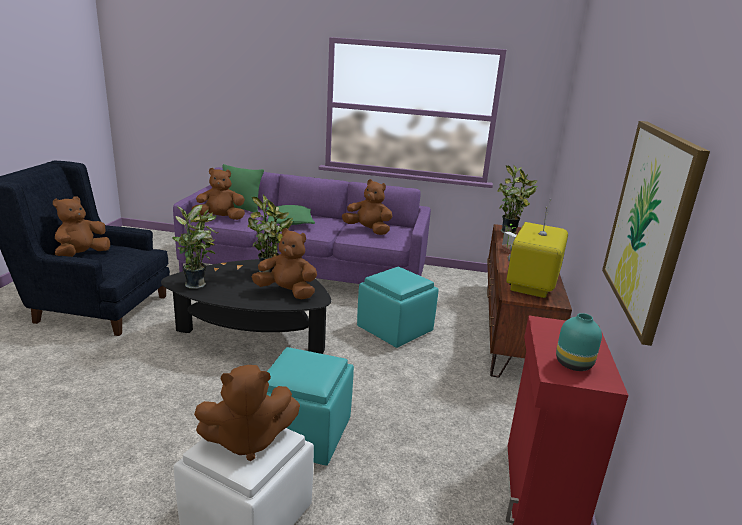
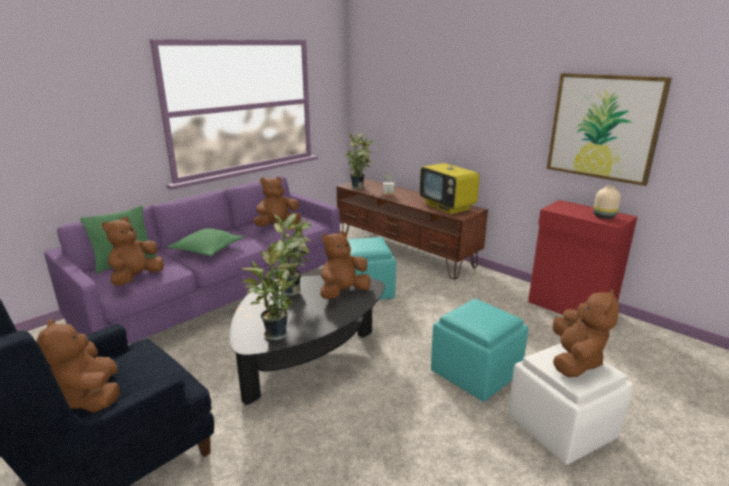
camera: 55 degrees left, 0 degrees up
(574, 364) = (604, 217): turquoise vase -> beige vase

